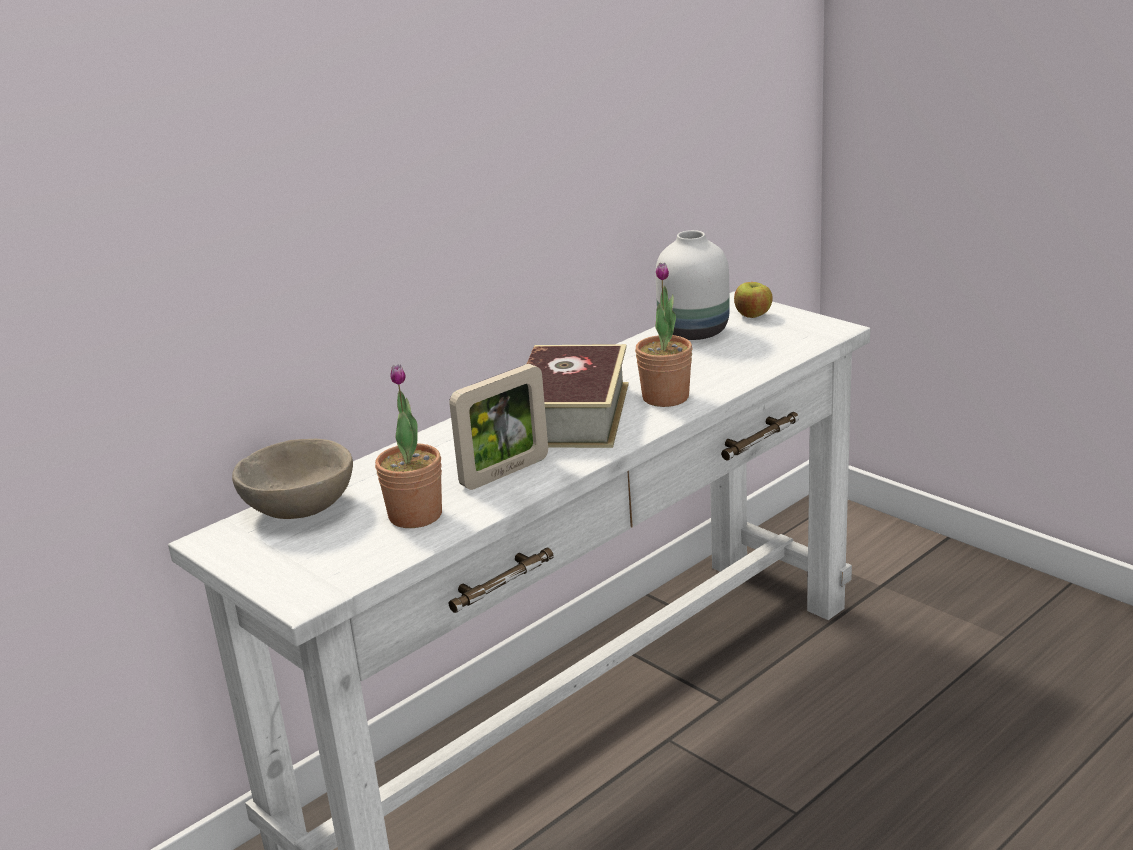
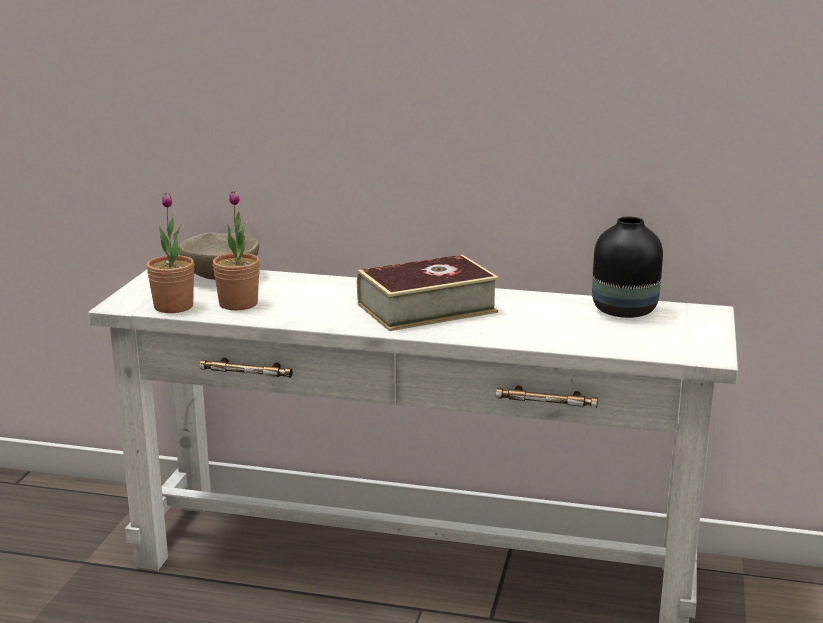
camera: 55 degrees right, 5 degrees down
(505, 472) = (318, 311): picture frame -> none
(665, 397) = (491, 328): potted plant -> potted plant (173, 307)
(695, 331) = (626, 311): white vase -> black vase
(753, 315) = (690, 322): apple -> none

